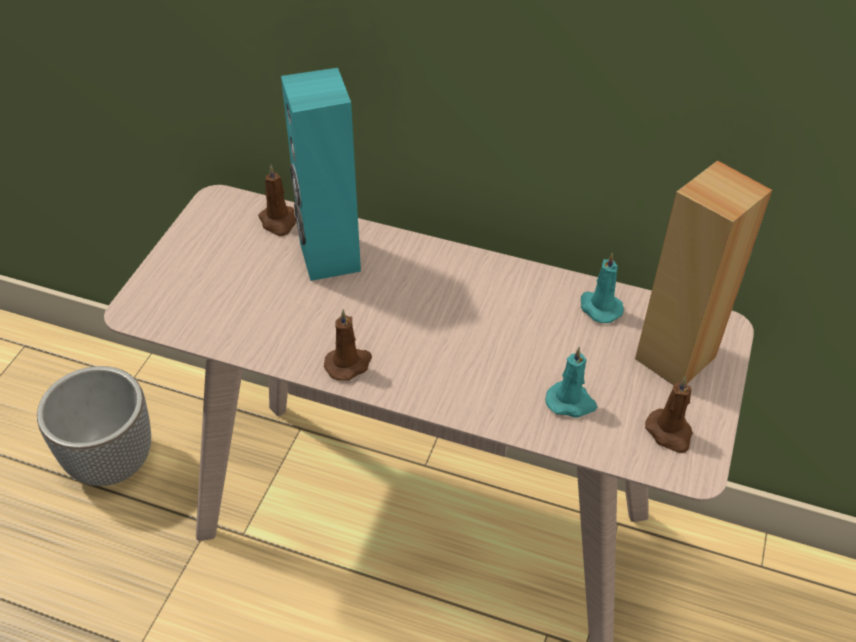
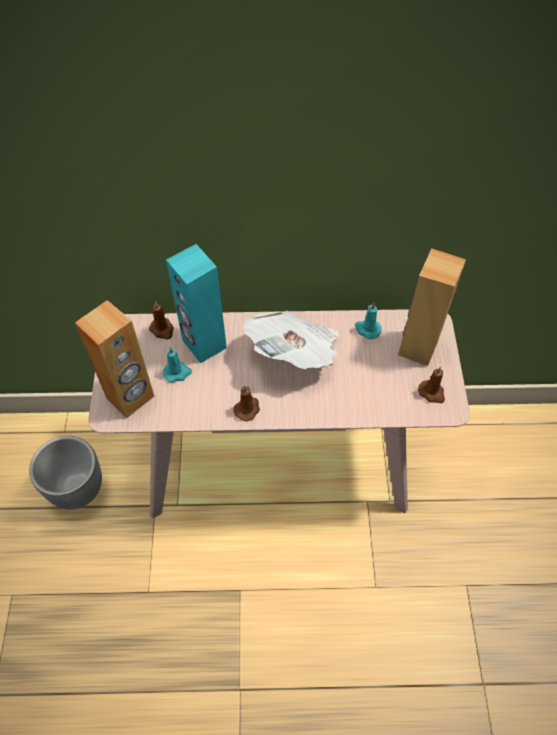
camera: 20 degrees left, 10 degrees up
(183, 296) = (131, 397): none -> brown speaker
(464, 308) = (295, 352): none -> newspaper
(571, 402) = (375, 392): turquoise candle -> turquoise candle (177, 372)

